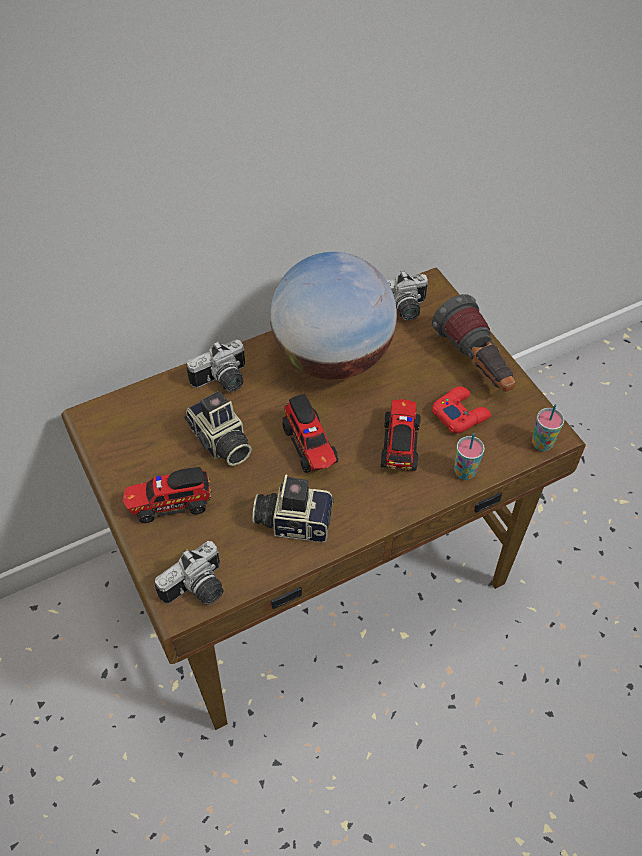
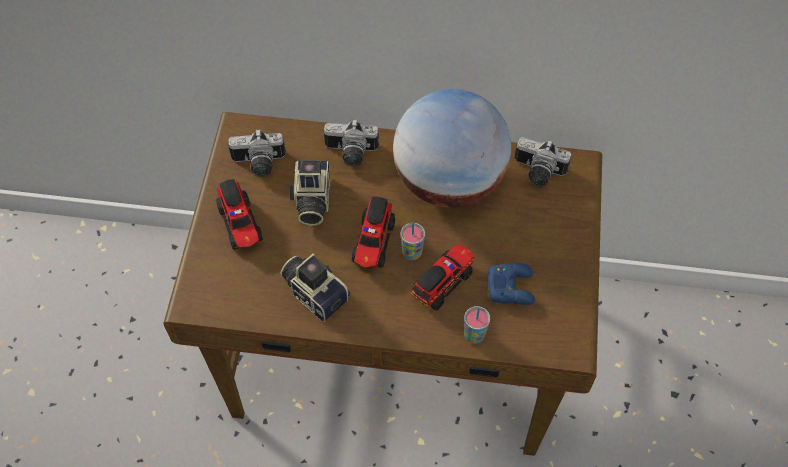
camera: 35 degrees right, 5 degrees up
(169, 504) = (241, 226): toy truck -> toy truck turned 135 degrees counterclockwise
(198, 590) = (212, 301): camera -> camera (259, 164)
(460, 414) = (511, 287): red game controller -> blue game controller
(475, 364) = (560, 253): flashlight -> none
(542, 443) = (557, 352): cup -> cup (412, 253)

